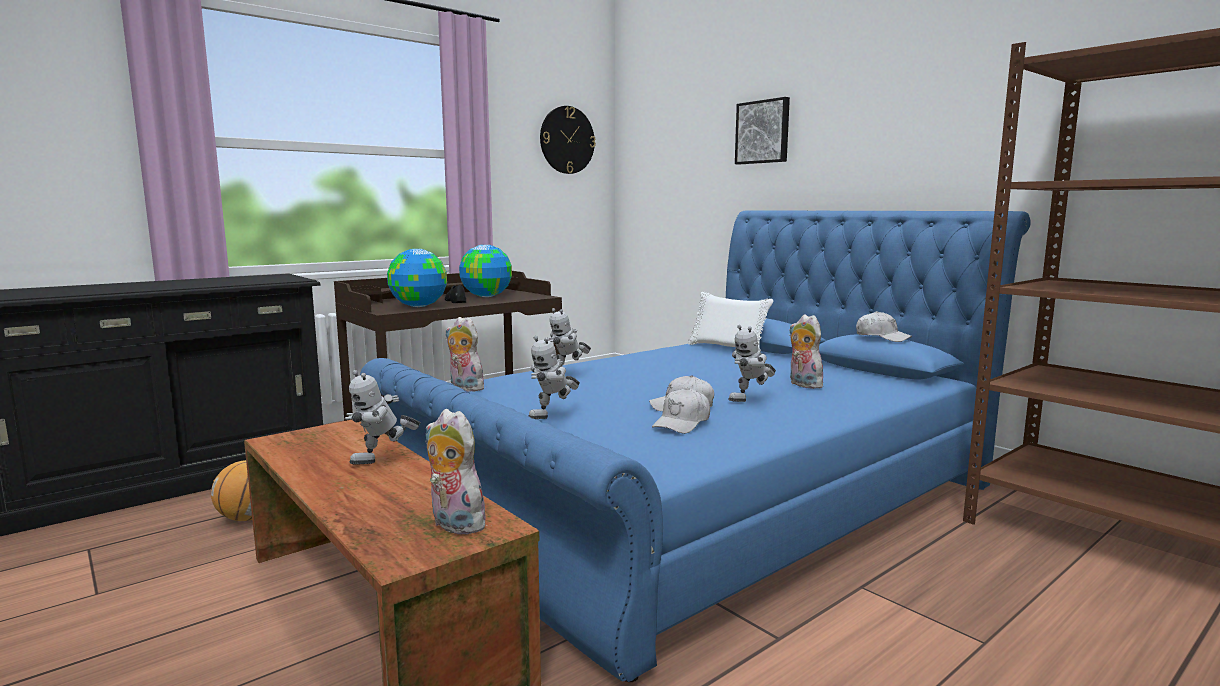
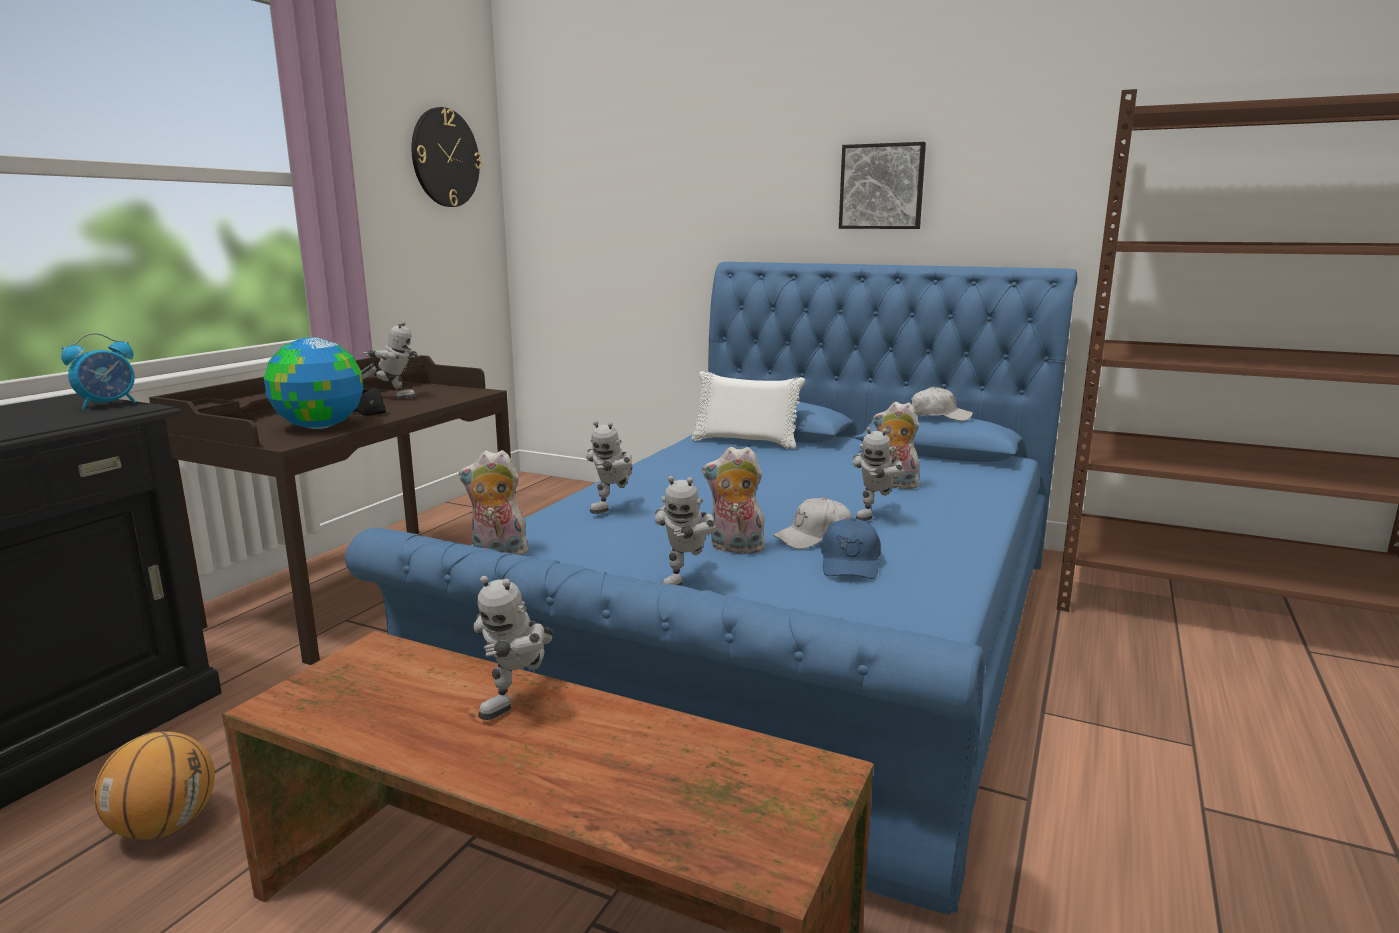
camera: 25 degrees left, 5 degrees up
(290, 278) = (108, 405): none -> alarm clock
(453, 525) = (763, 786): plush toy -> plush toy (734, 548)
(486, 296) = (394, 398): globe -> toy robot
(682, 423) = (850, 563): white cap -> blue cap
(763, 132) = (738, 161): picture -> picture (882, 187)

